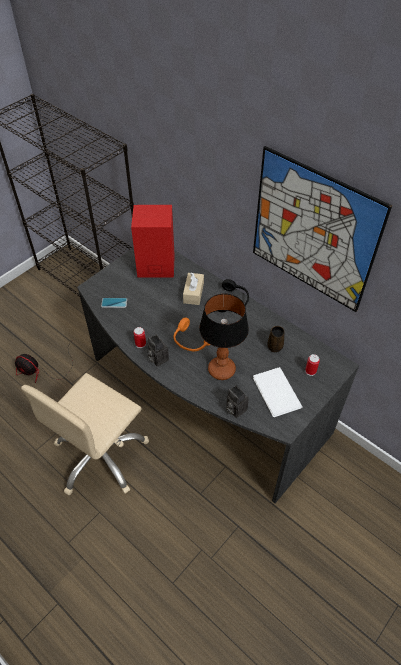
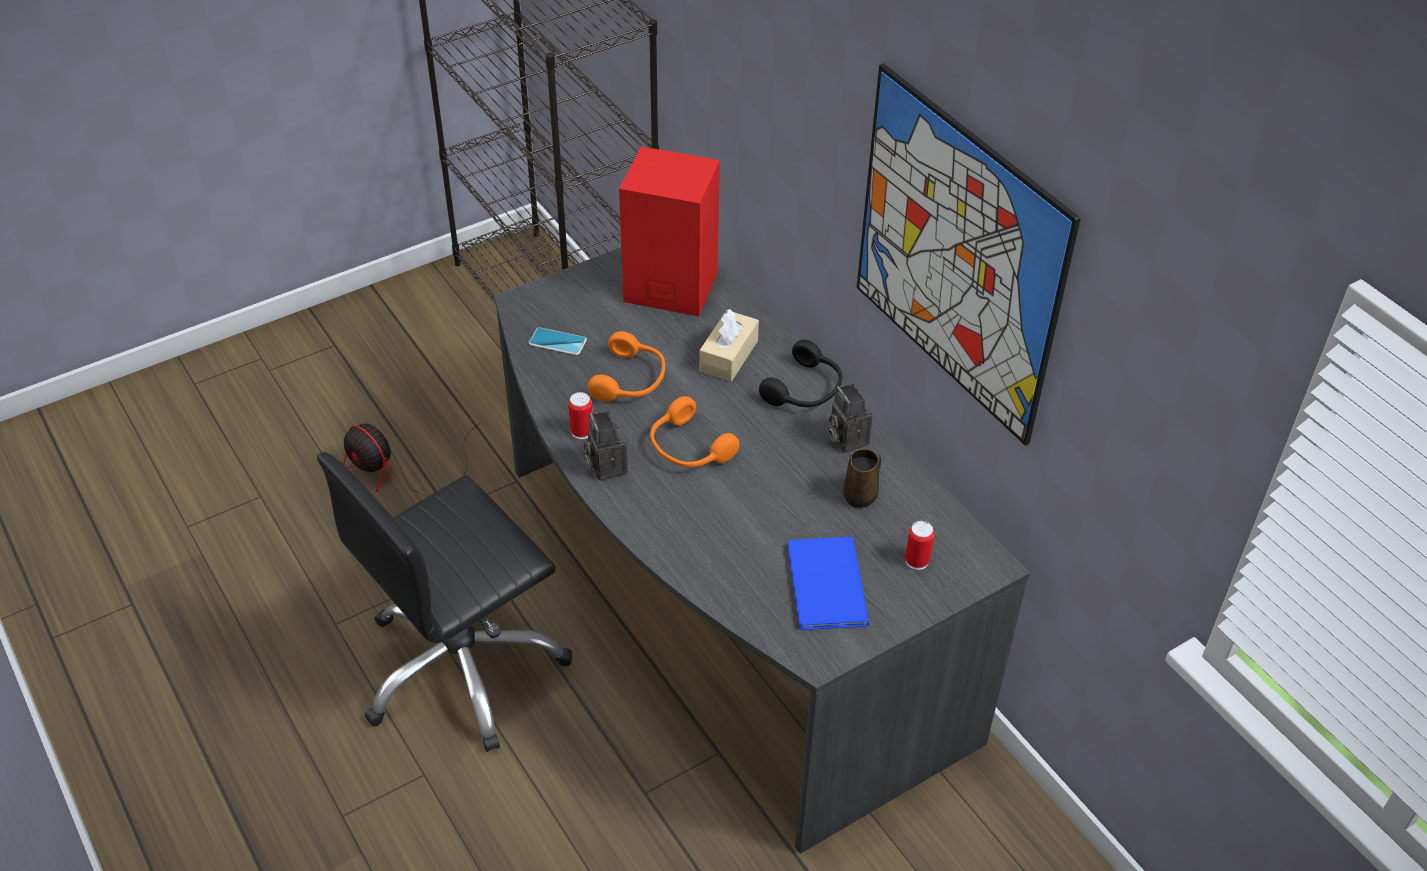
camera: 15 degrees right, 5 degrees down
(101, 456) = (463, 667): beige office chair -> black office chair
(154, 314) = (631, 380): none -> orange headphones
(221, 369) = (728, 516): table lamp -> none
(234, 409) = (726, 596): camera -> camera (845, 438)
(276, 394) = (824, 587): white book -> blue book

